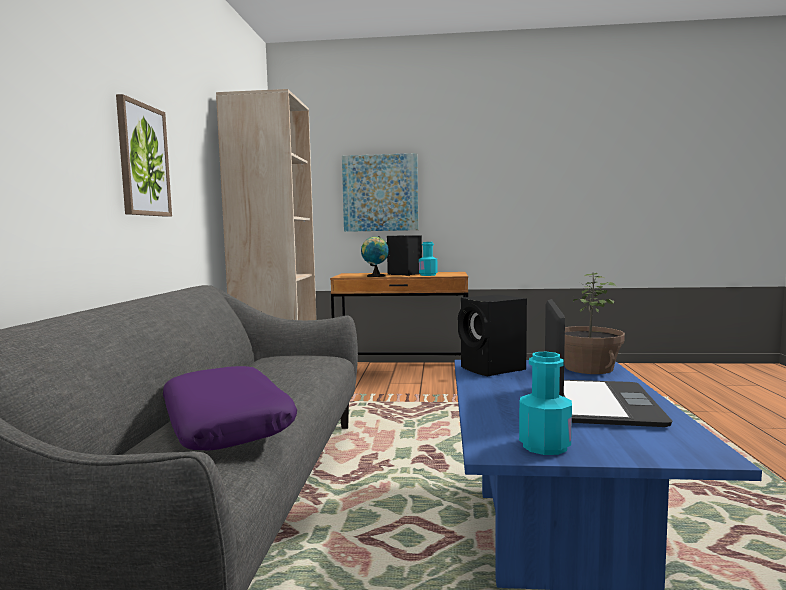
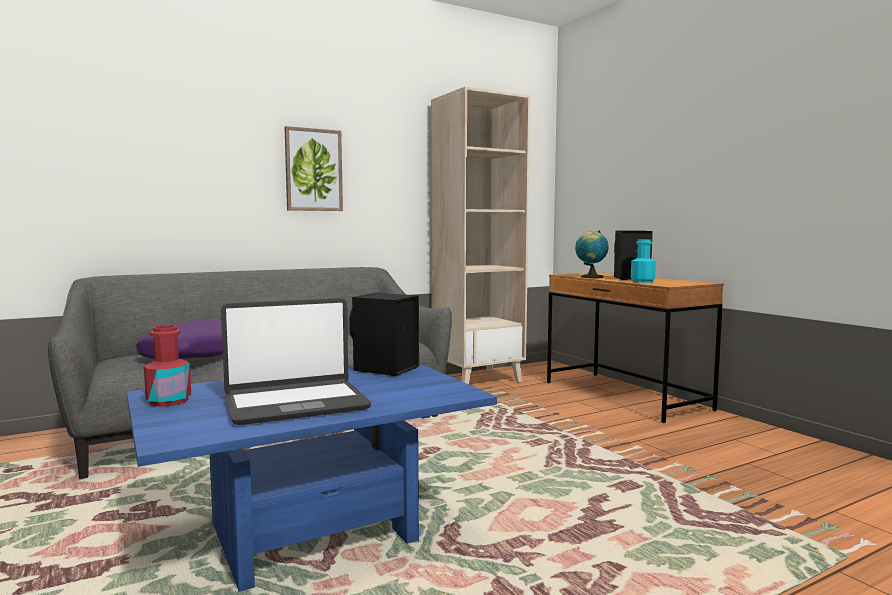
camera: 55 degrees right, 0 degrees up
(380, 193) = (641, 178): picture -> none
(544, 446) = (168, 401): turquoise bottle -> red bottle
(588, 368) = (436, 391): potted plant -> none

